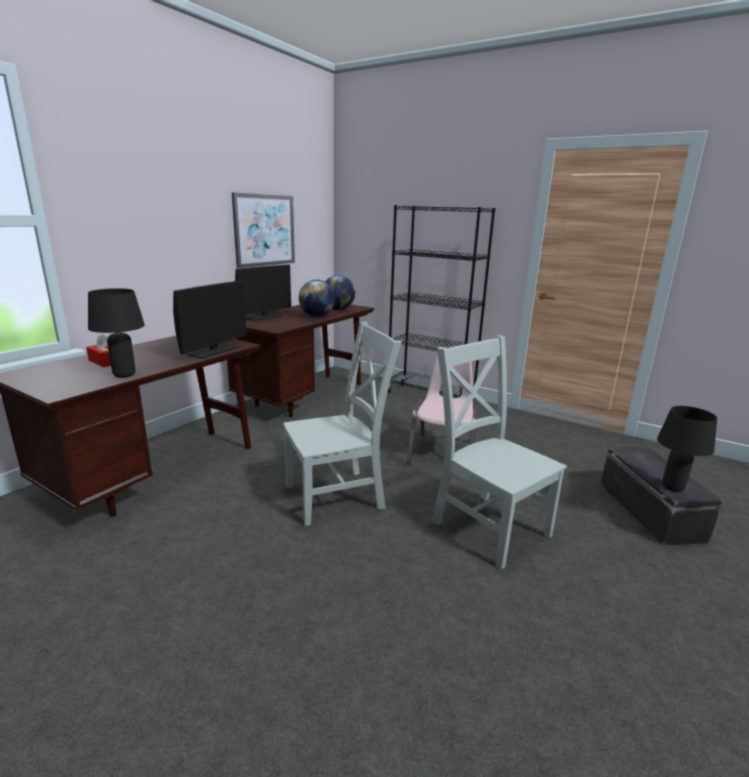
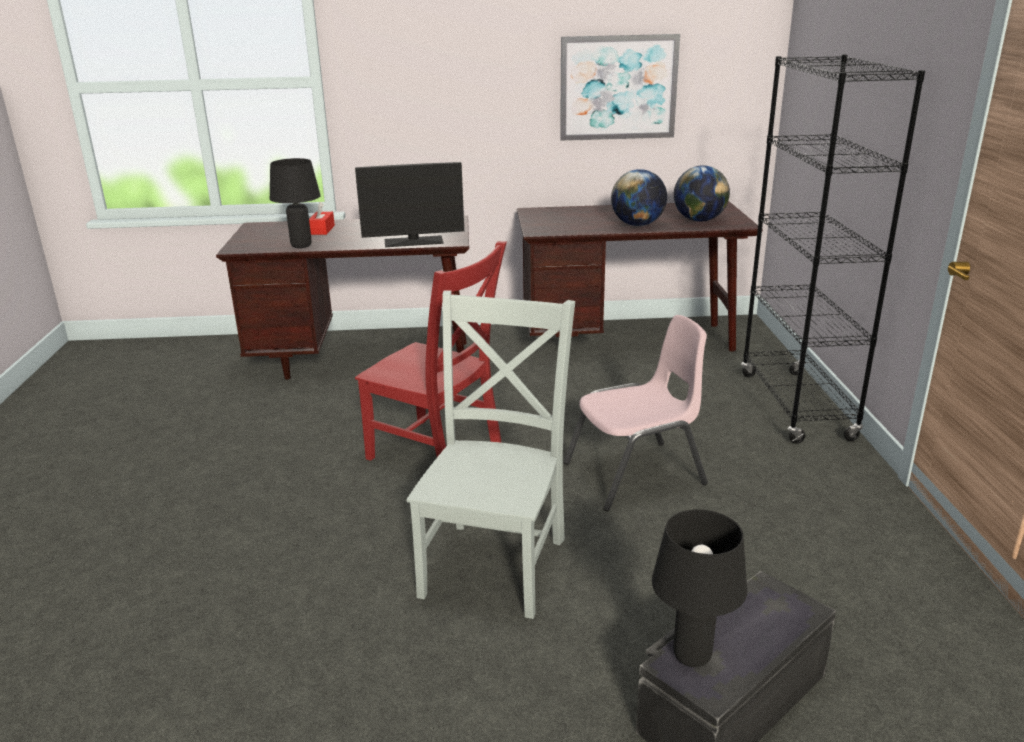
camera: 55 degrees right, 5 degrees up
(264, 316) = (577, 212): monitor -> none
(339, 496) = (438, 453): grey chair -> red chair

